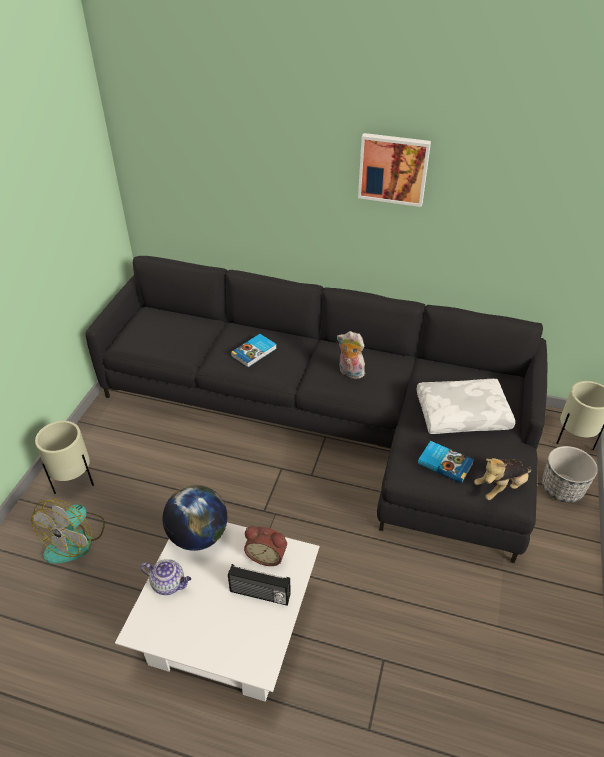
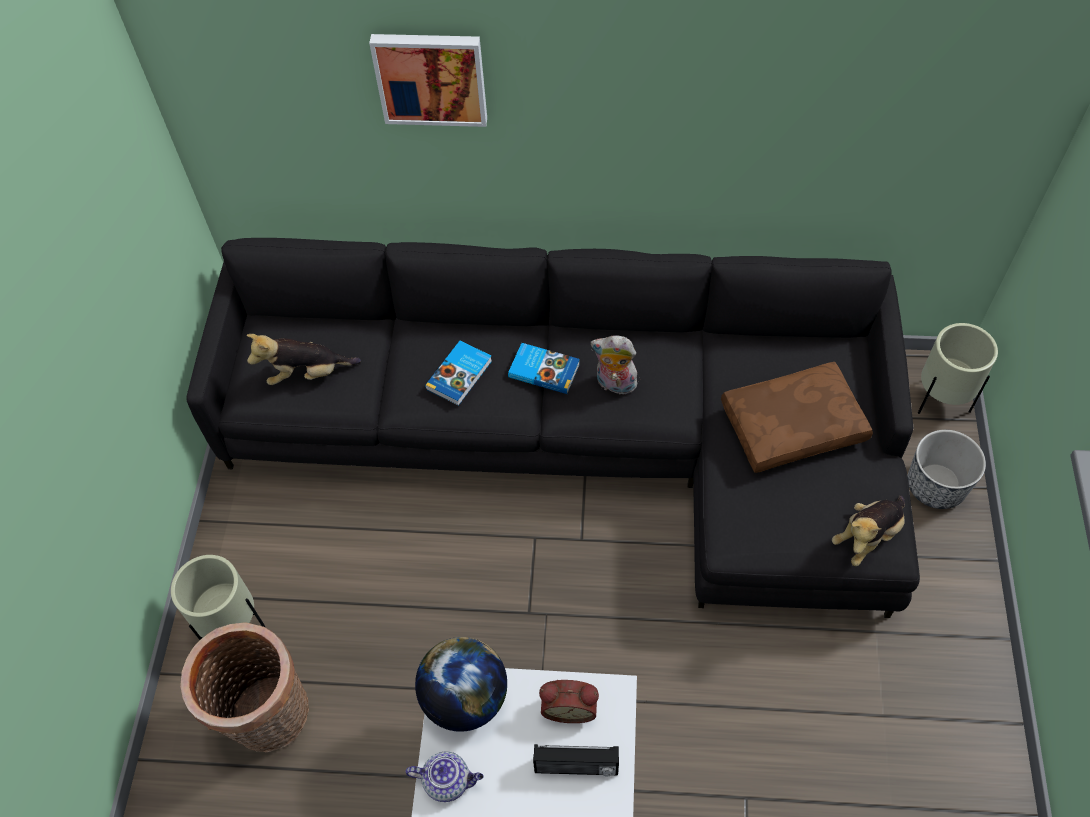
camera: 10 degrees left, 15 degrees up
(76, 539) = (270, 719): fan -> basket
(163, 337) = (307, 374): none -> plush toy
(393, 168) = (645, 78): picture -> picture (431, 77)
(445, 463) = (785, 516): book -> book (544, 370)
(462, 413) = (792, 423): white pillow -> brown pillow

